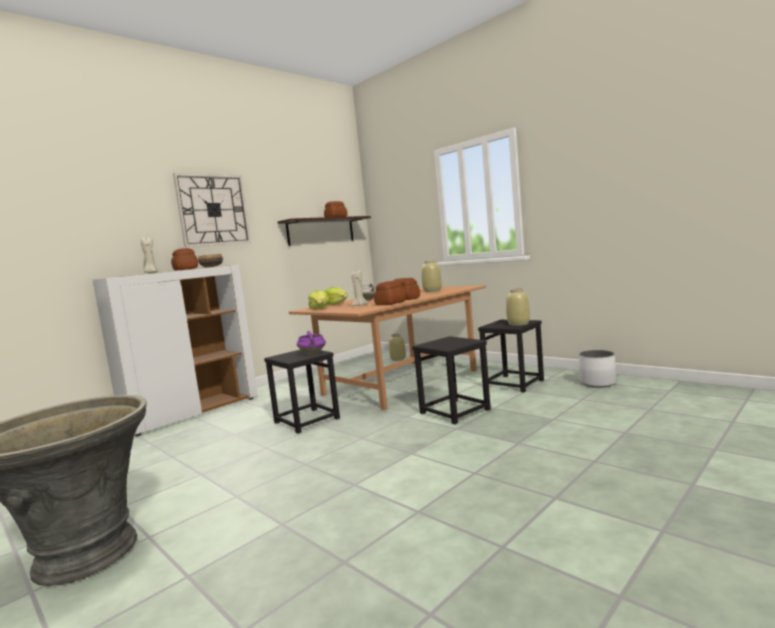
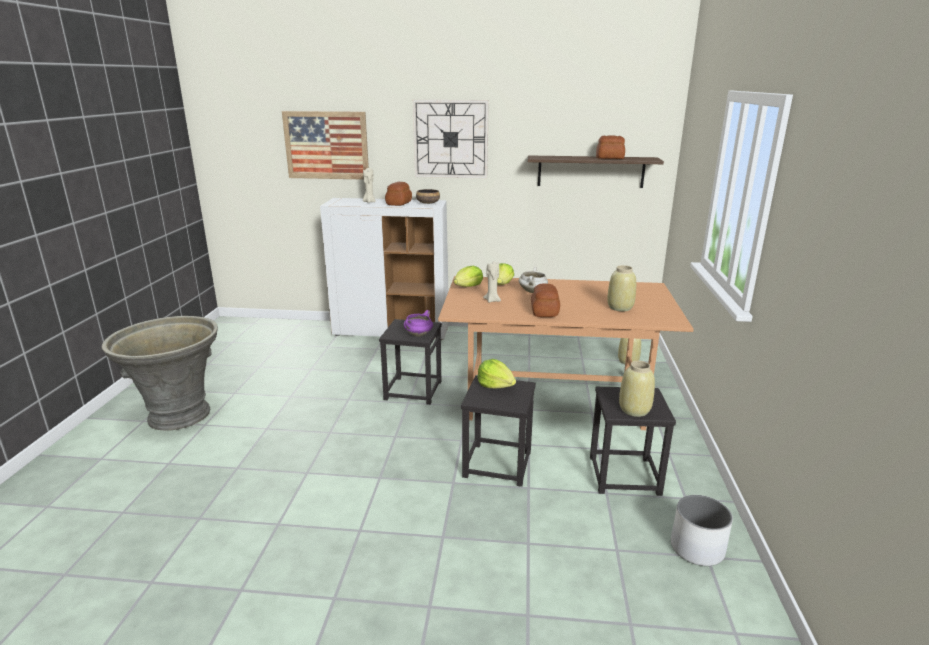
camera: 50 degrees right, 15 degrees up
(77, 221) = (326, 145): none -> picture
(391, 303) = (508, 314): bread -> none
(437, 343) = (495, 385): none -> lettuce

